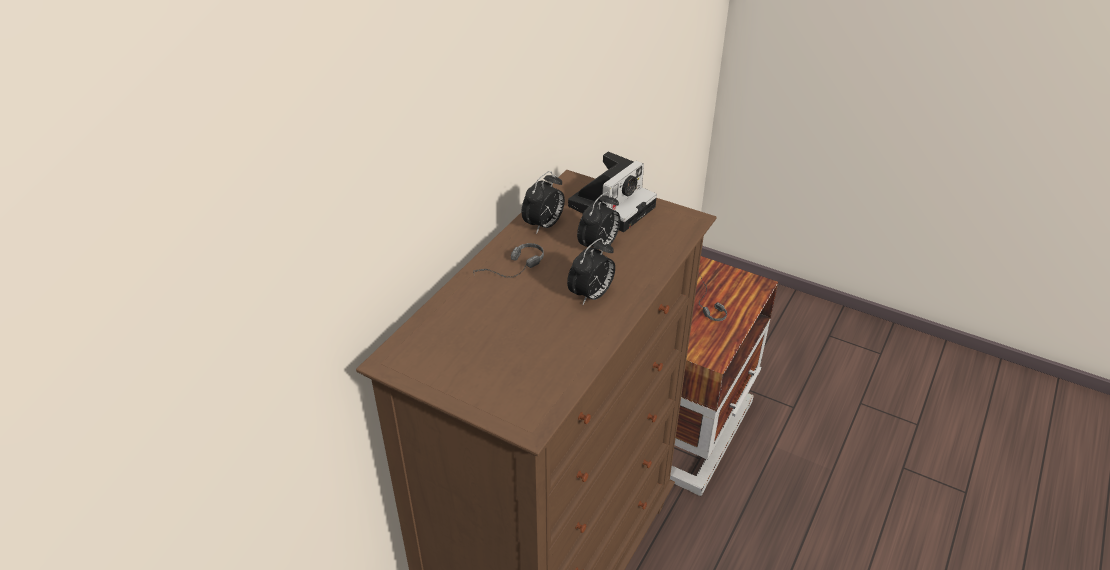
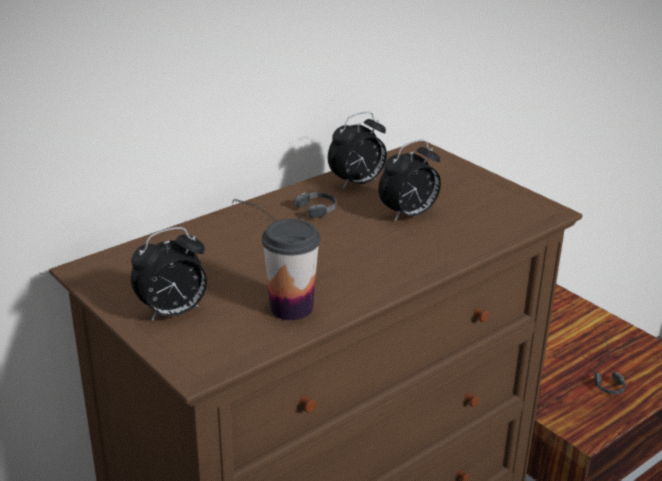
camera: 20 degrees right, 10 degrees down
(564, 354) = (291, 308): none -> cup
(591, 296) = (366, 258): alarm clock -> alarm clock (173, 313)
(612, 205) = (454, 179): camera -> none

